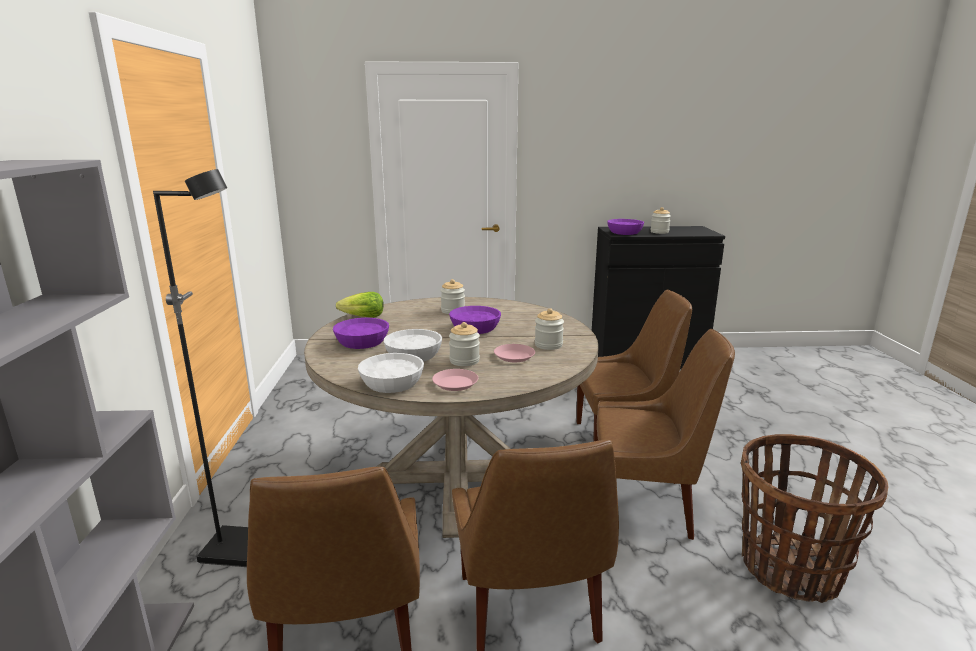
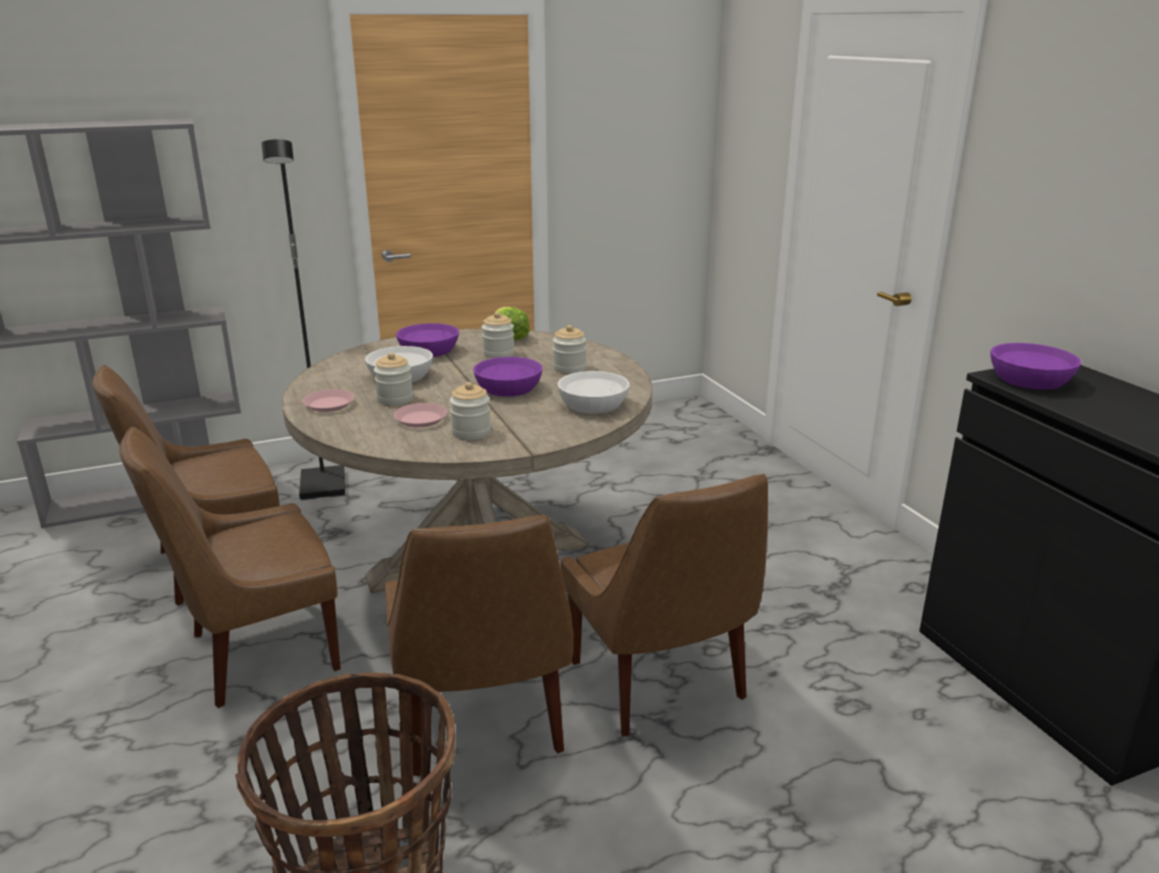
camera: 70 degrees right, 5 degrees up
(392, 384) = (321, 381): white bowl -> white bowl (592, 405)
(659, 232) = (1104, 408): jar -> jar (498, 354)

